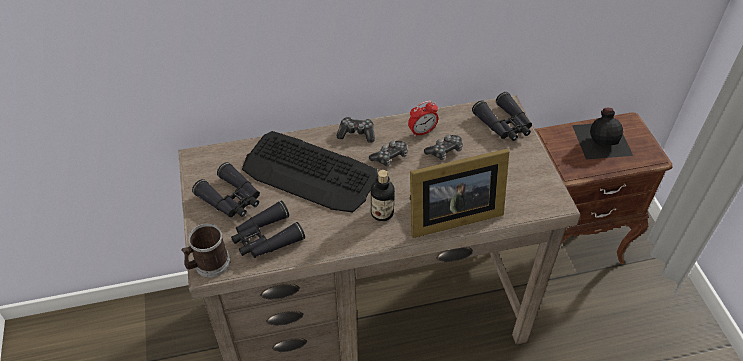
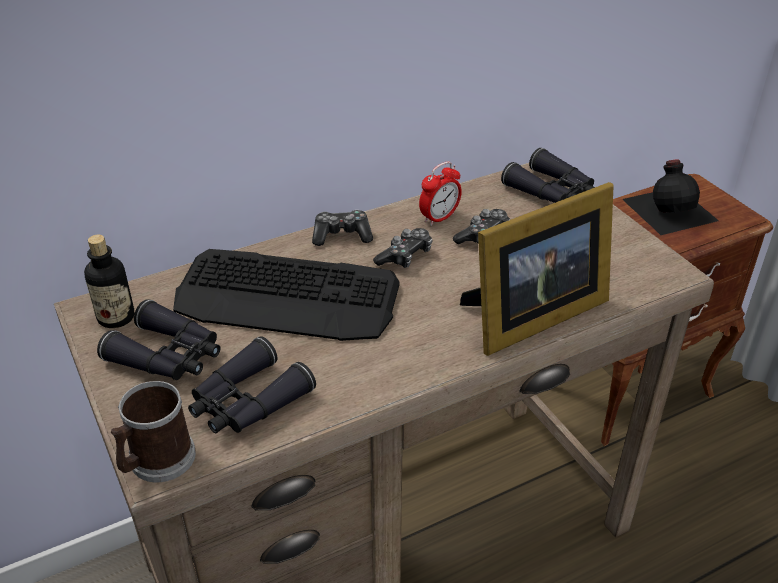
camera: 15 degrees left, 10 degrees down
(382, 213) = (424, 331): bottle -> bottle (116, 317)

